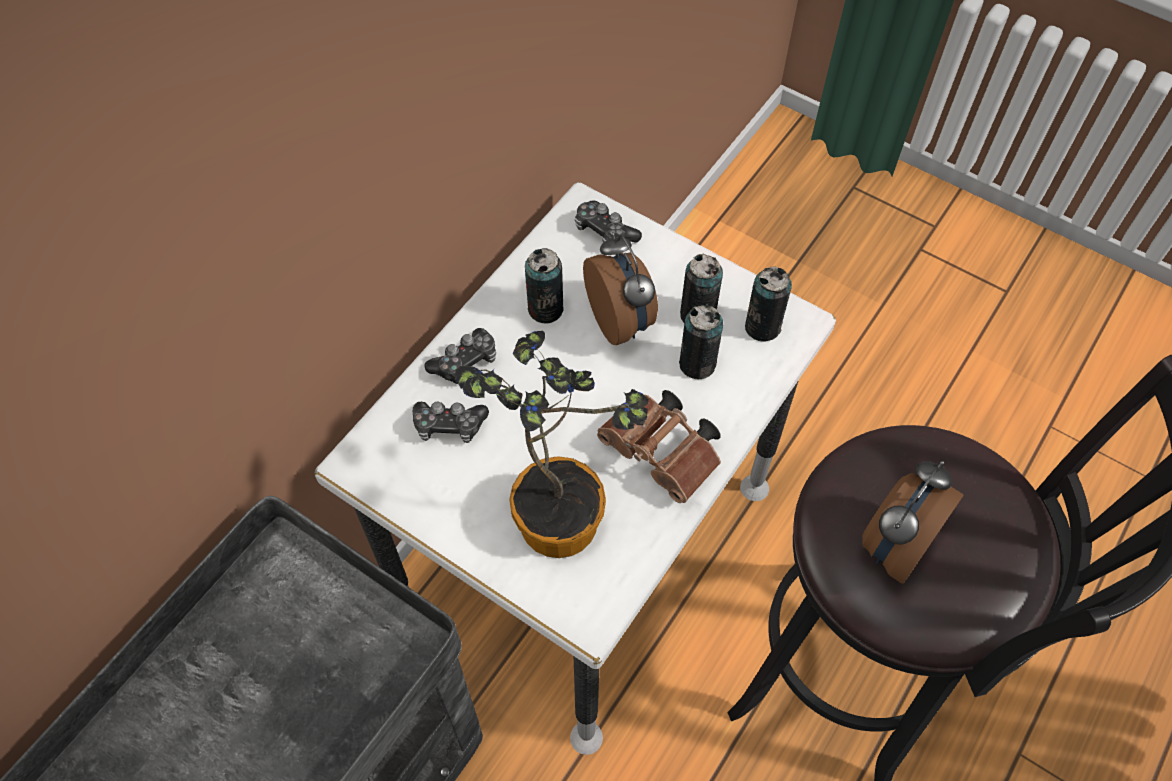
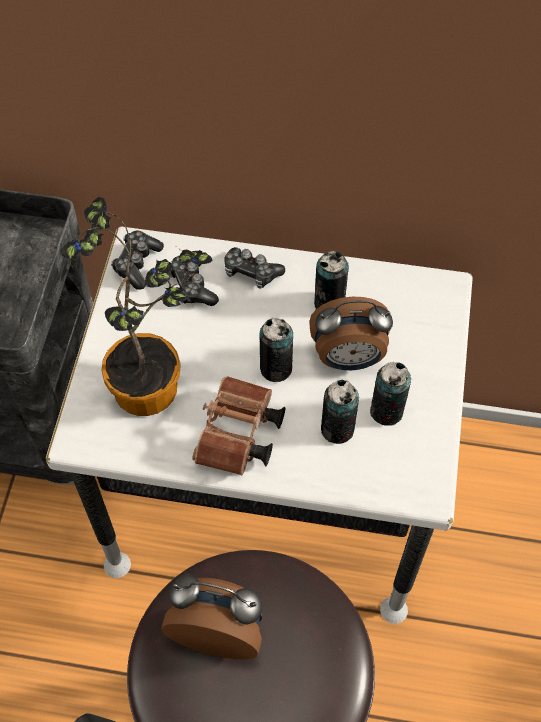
camera: 65 degrees right, 0 degrees up
(604, 232) = (430, 312): game controller -> game controller (137, 264)
(621, 320) = (348, 358): alarm clock -> alarm clock turned 45 degrees clockwise
(762, 327) = (403, 465): can -> can (276, 368)

